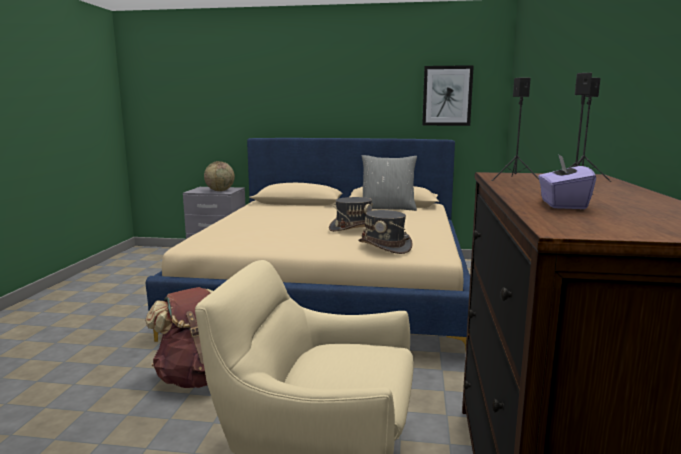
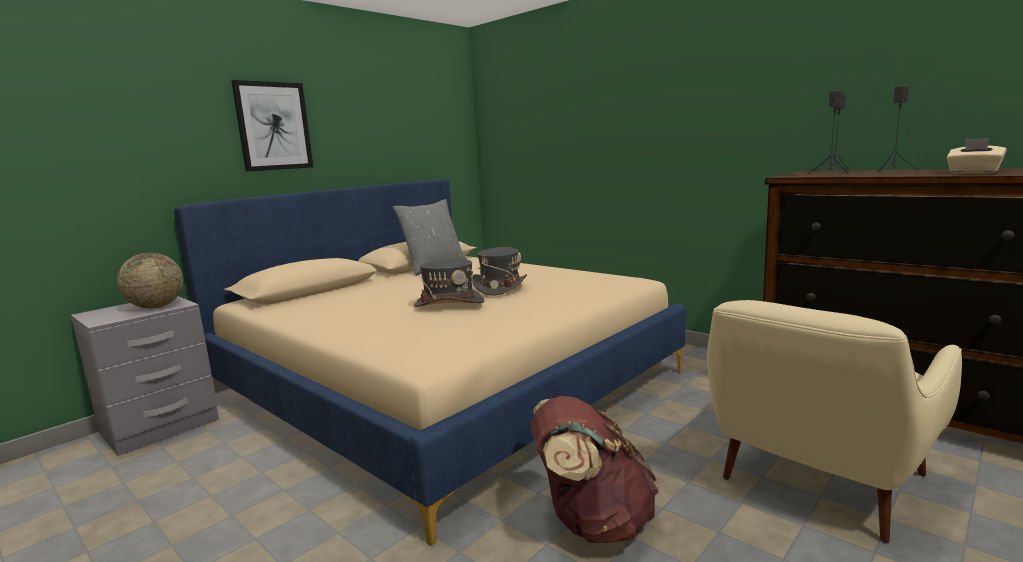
camera: 55 degrees left, 0 degrees up
(385, 247) = (592, 288): grey hat -> grey hat (449, 303)
(447, 96) = (426, 130): picture -> picture (273, 126)
(562, 204) = (973, 173): purple tissue box -> beige tissue box

